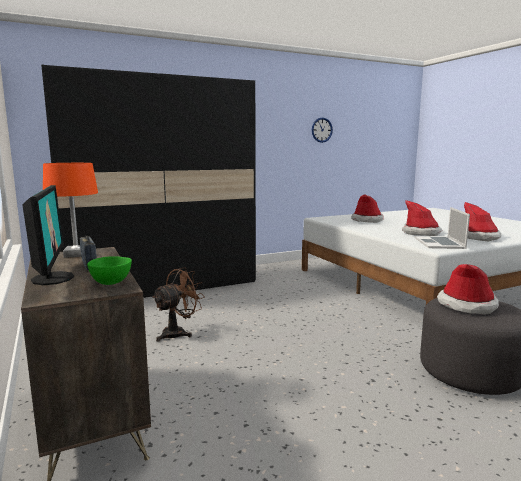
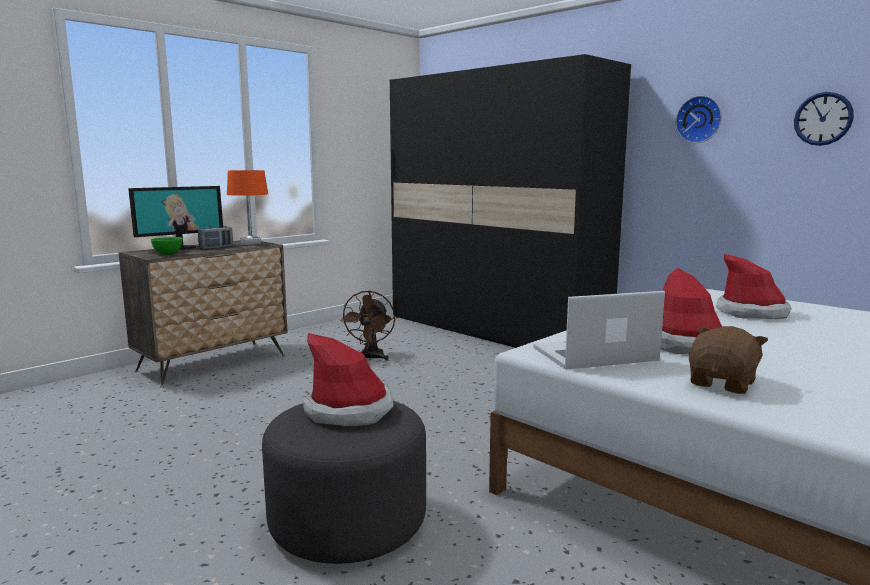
camera: 70 degrees right, 0 degrees up
(178, 333) = (371, 358): brown fan -> brown fan turned 75 degrees clockwise
(270, 126) = (699, 119): none -> wall clock
(478, 237) = (723, 384): hat -> brown plush toy

